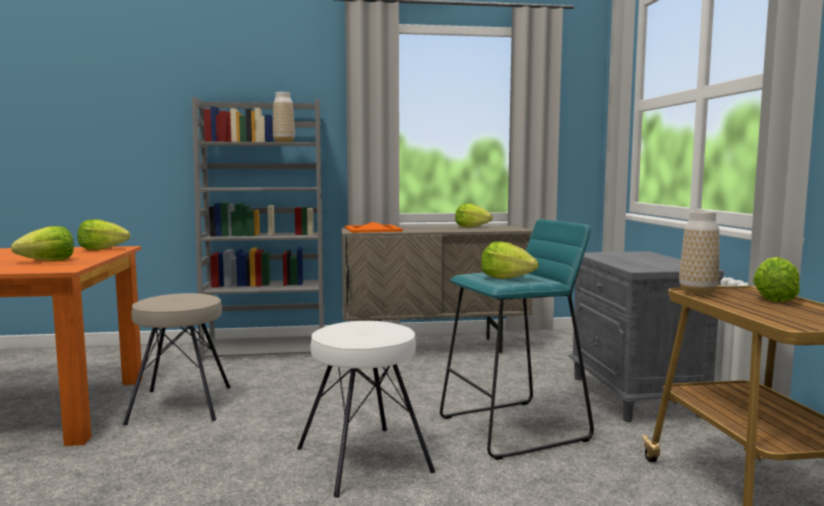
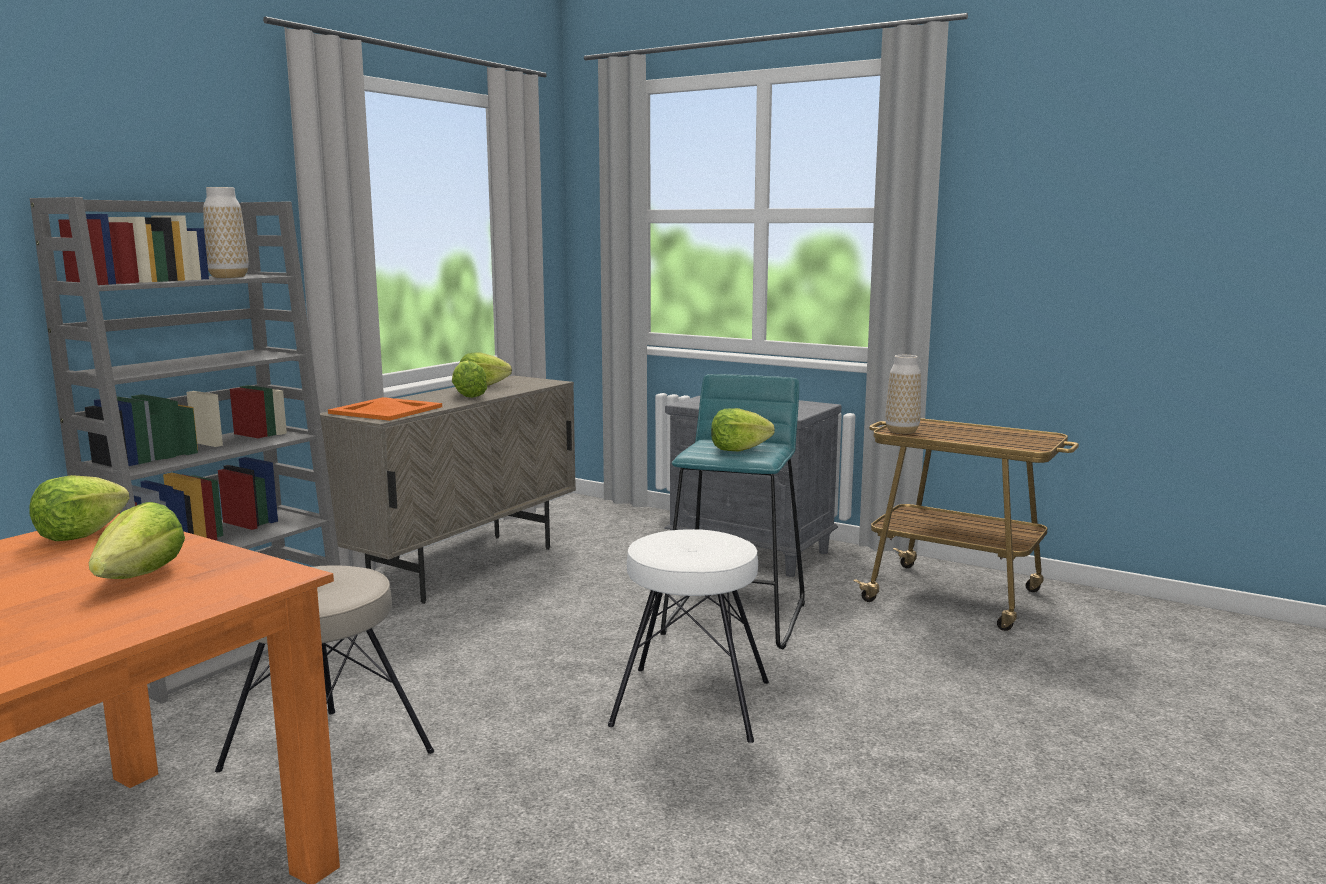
camera: 50 degrees left, 5 degrees up
(774, 299) = (949, 427): lettuce -> lettuce (468, 396)

